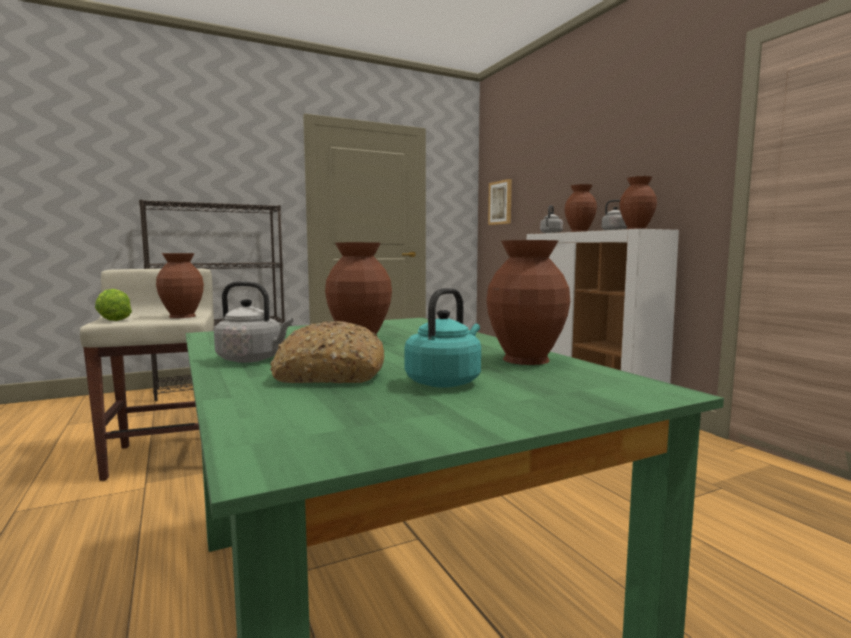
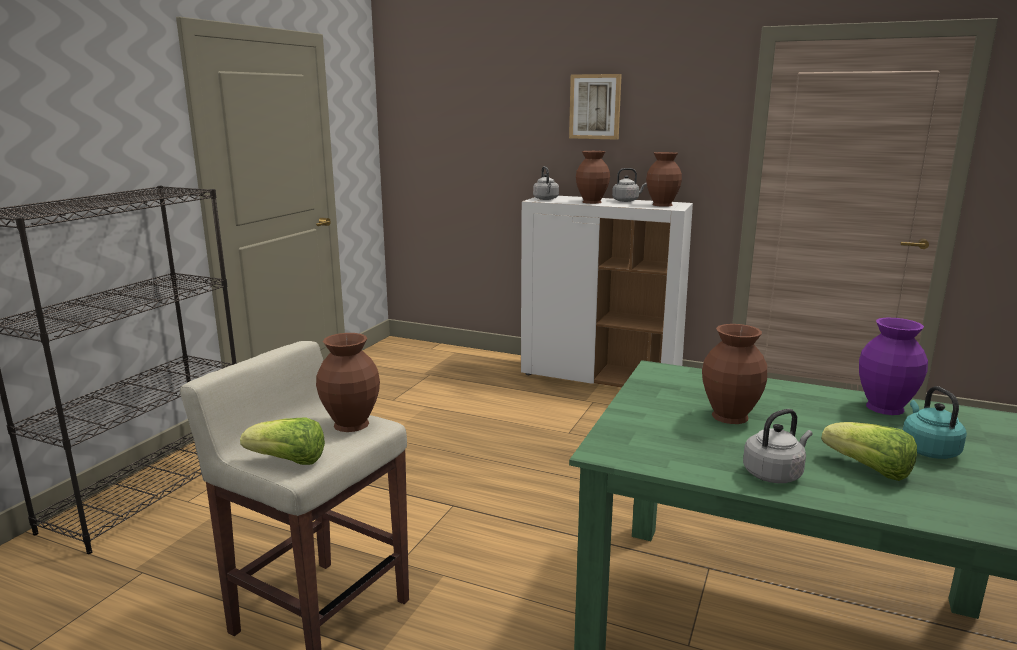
camera: 40 degrees left, 10 degrees up
(330, 375) = (869, 469): bread -> lettuce
(500, 202) = (427, 142): picture -> picture (595, 106)
(524, 359) = (883, 408): brown vase -> purple vase

